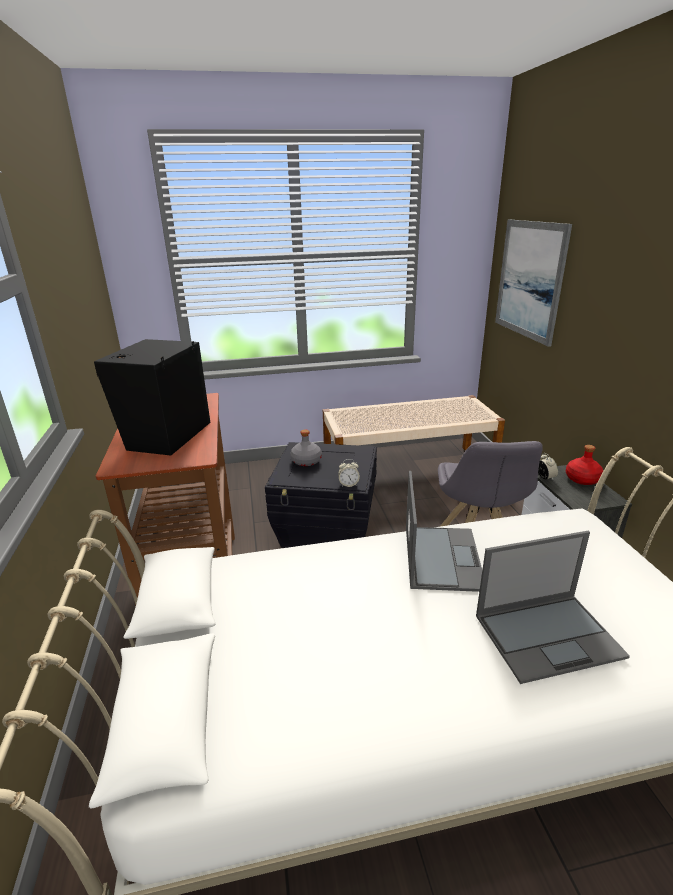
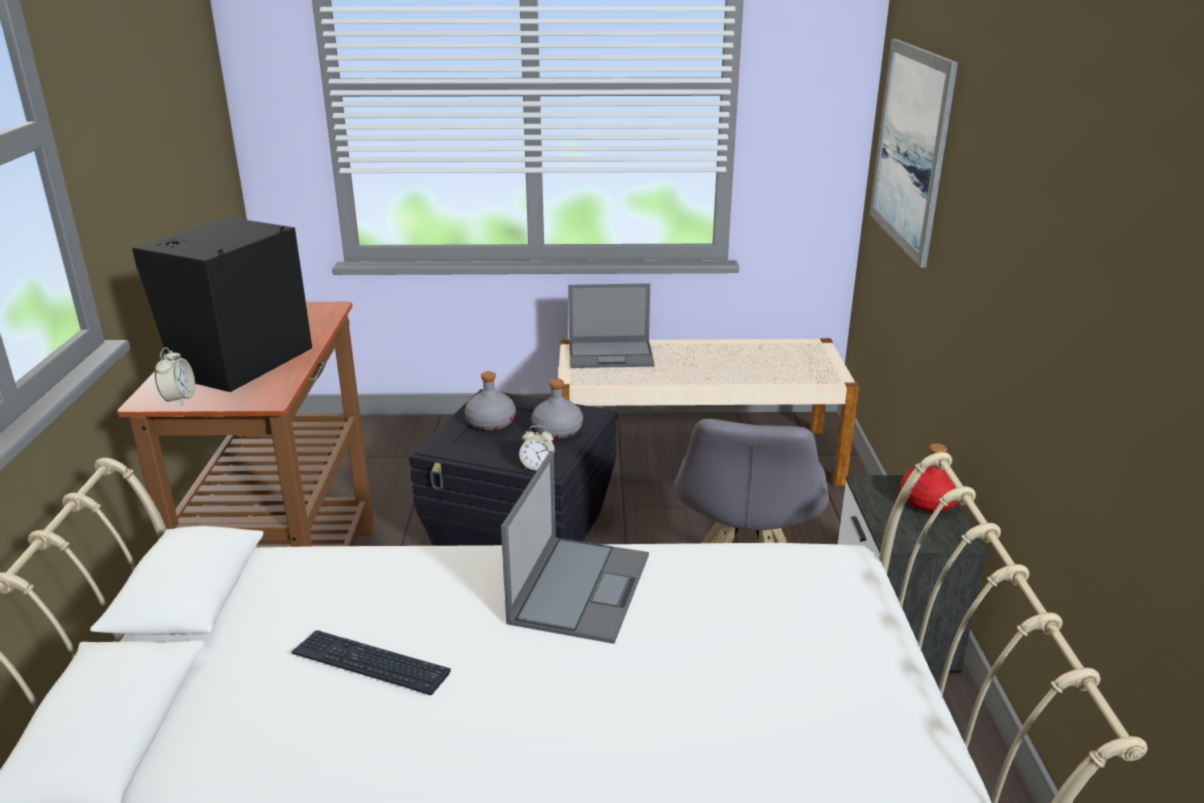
camera: 10 degrees right, 0 degrees up
(336, 631) = (370, 664): none -> keyboard
(348, 462) = (556, 431): none -> grey bottle
(545, 477) = (865, 492): alarm clock -> alarm clock (179, 399)
(549, 635) = (665, 714): laptop -> laptop (611, 354)

